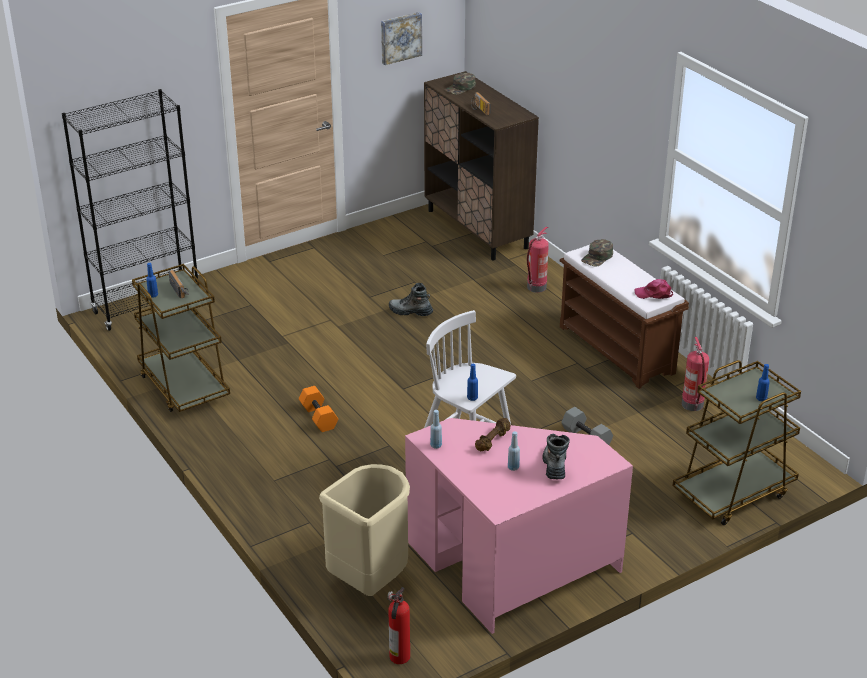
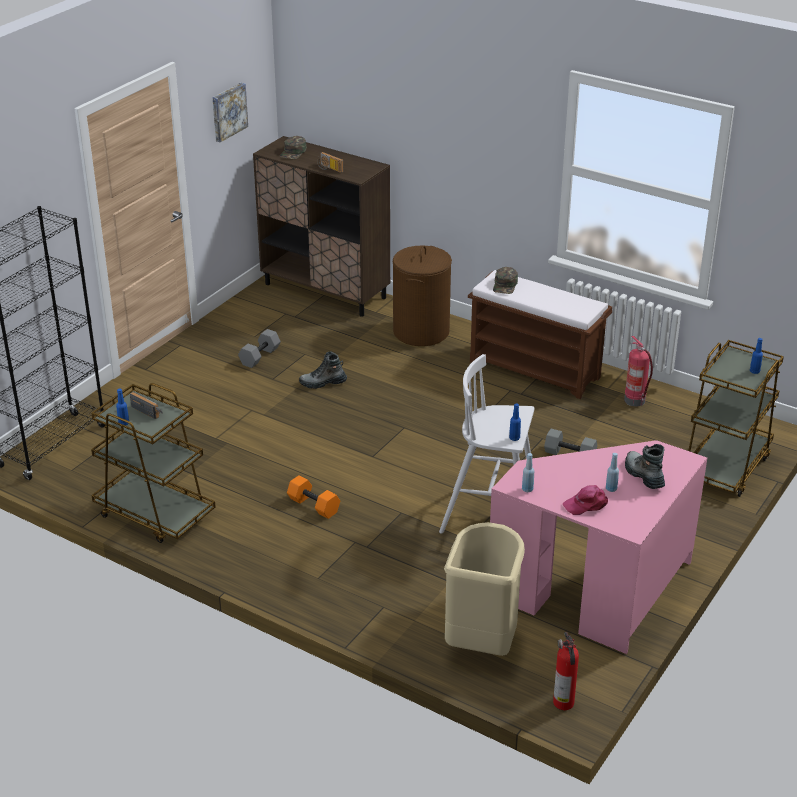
camera: 25 degrees left, 0 degrees up
(374, 274) = (259, 356): none -> grey dumbbell
(493, 441) = (573, 470): brown dumbbell -> none
(536, 288) = (421, 332): fire extinguisher -> brown laundry basket
(654, 294) = (580, 305): pink cap -> pink cap (586, 504)

